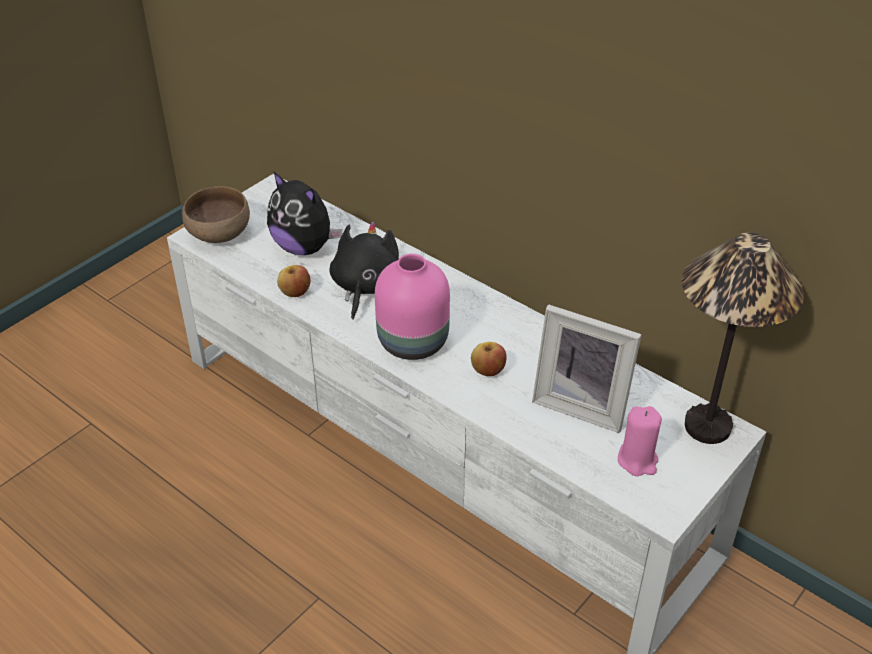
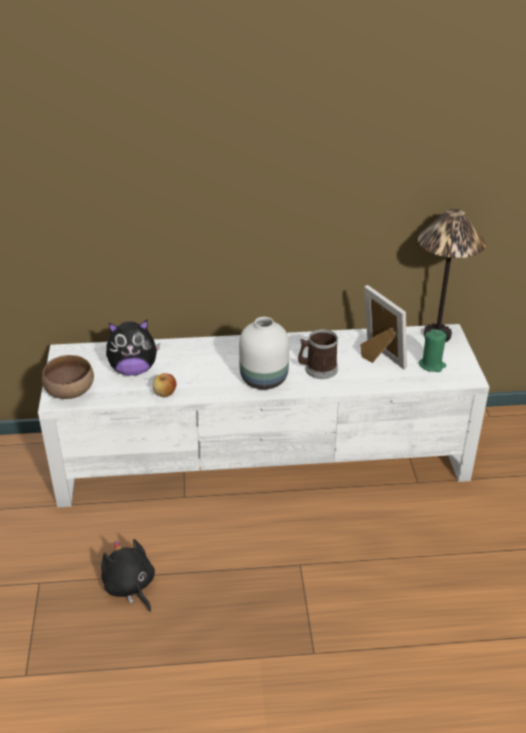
camera: 45 degrees left, 5 degrees down
(365, 288) = (199, 369): black plush toy -> black plush toy (130, 587)
(411, 342) = (263, 380): pink vase -> white vase
(488, 370) = (317, 369): apple -> mug
(582, 404) = (378, 358): picture frame -> picture frame turned 105 degrees counterclockwise
(637, 460) = (432, 365): pink candle -> green candle

